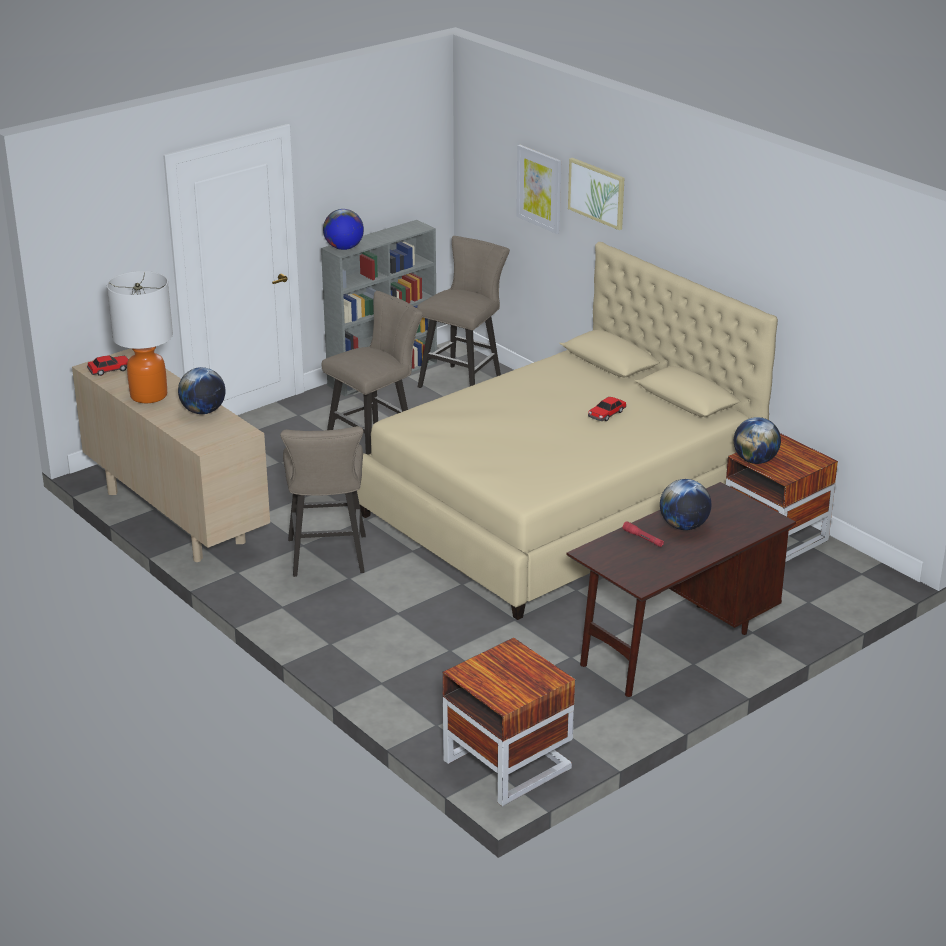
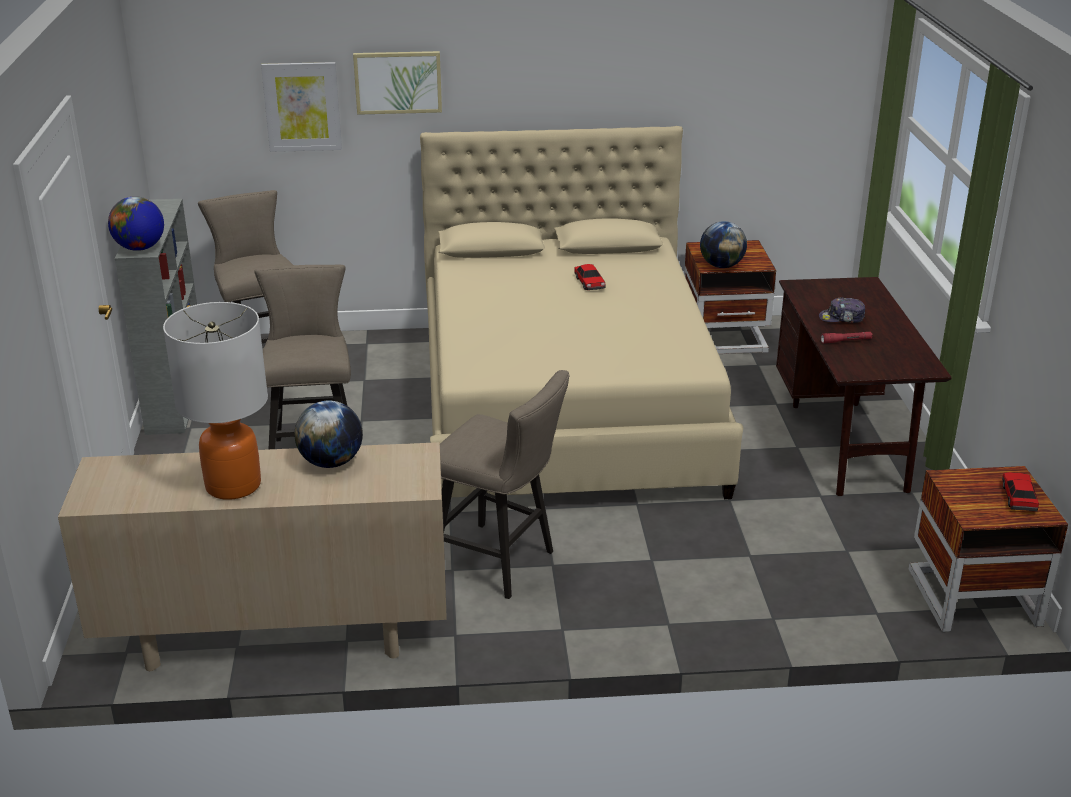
camera: 55 degrees left, 0 degrees up
(110, 369) = (117, 491): toy car -> toy car (1018, 497)
(684, 526) = (842, 318): globe -> cap

